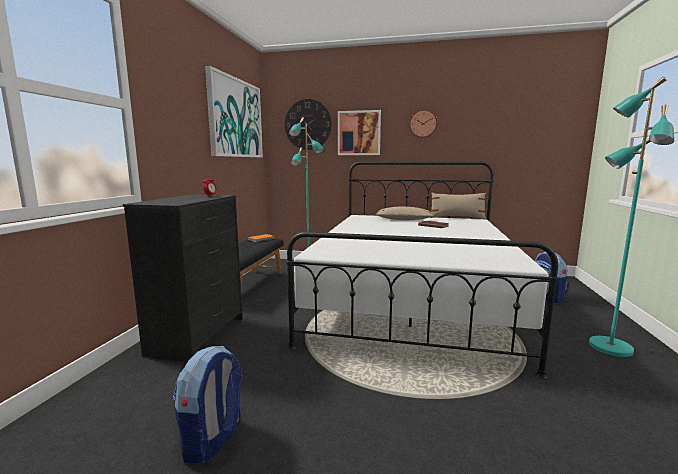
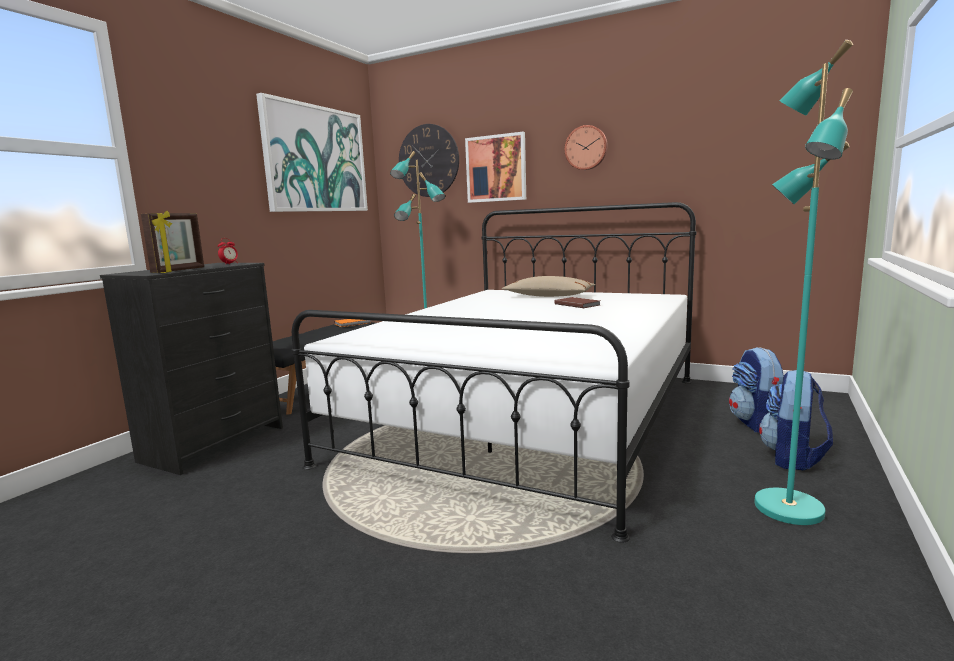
camera: 15 degrees right, 0 degrees up
(190, 201) = (179, 270): none -> picture frame
(213, 439) = (124, 562): backpack -> backpack (793, 458)
(457, 218) = (638, 293): beige pillow -> none

